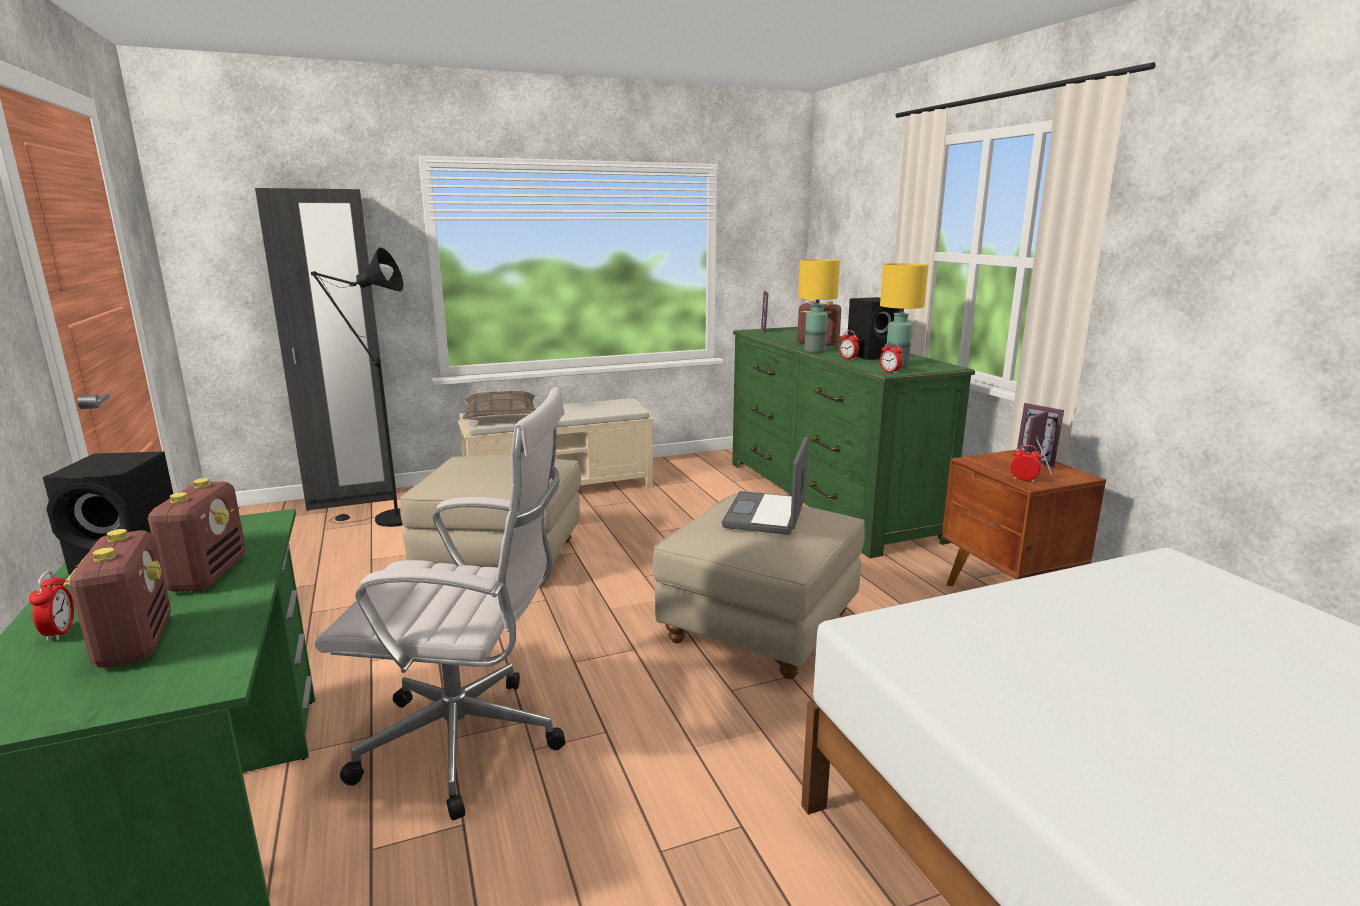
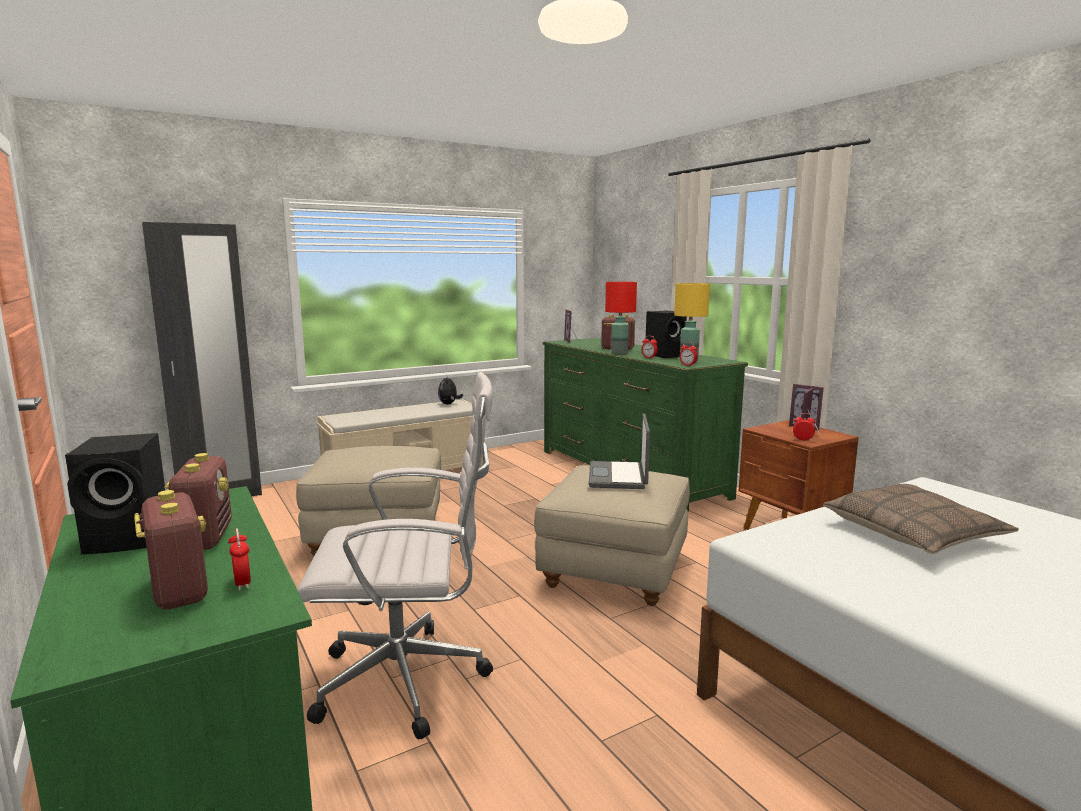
camera: 10 degrees left, 5 degrees down
(60, 632) = (100, 589): alarm clock -> alarm clock (242, 583)
(388, 519) = (260, 511): black floor lamp -> none
(501, 417) = (357, 417): pillow -> pillow (913, 534)
(613, 404) = (449, 404): none -> plush toy
(815, 351) = (619, 353): yellow table lamp -> red table lamp

